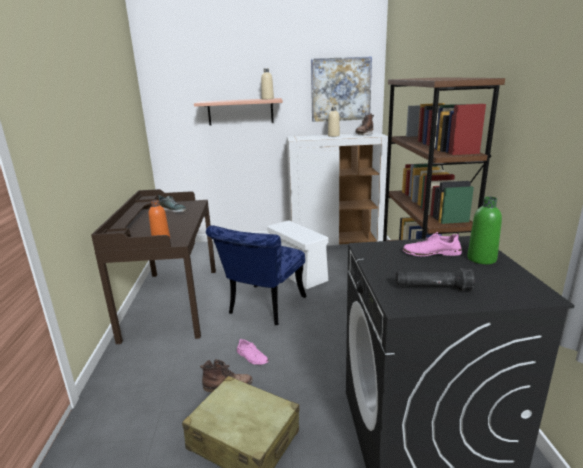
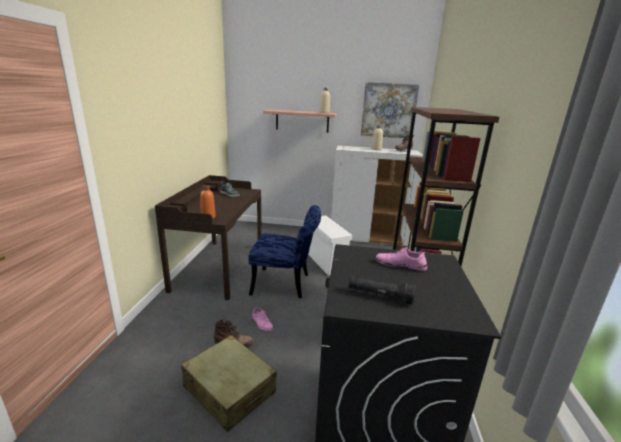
camera: 10 degrees right, 0 degrees up
(262, 308) = (286, 285): blue chair -> blue chair turned 120 degrees counterclockwise
(481, 259) = (442, 277): green bottle -> none

